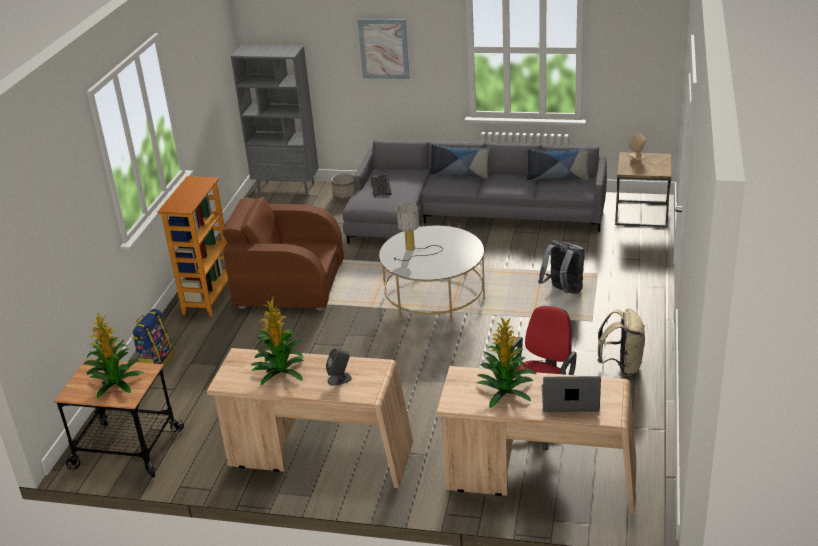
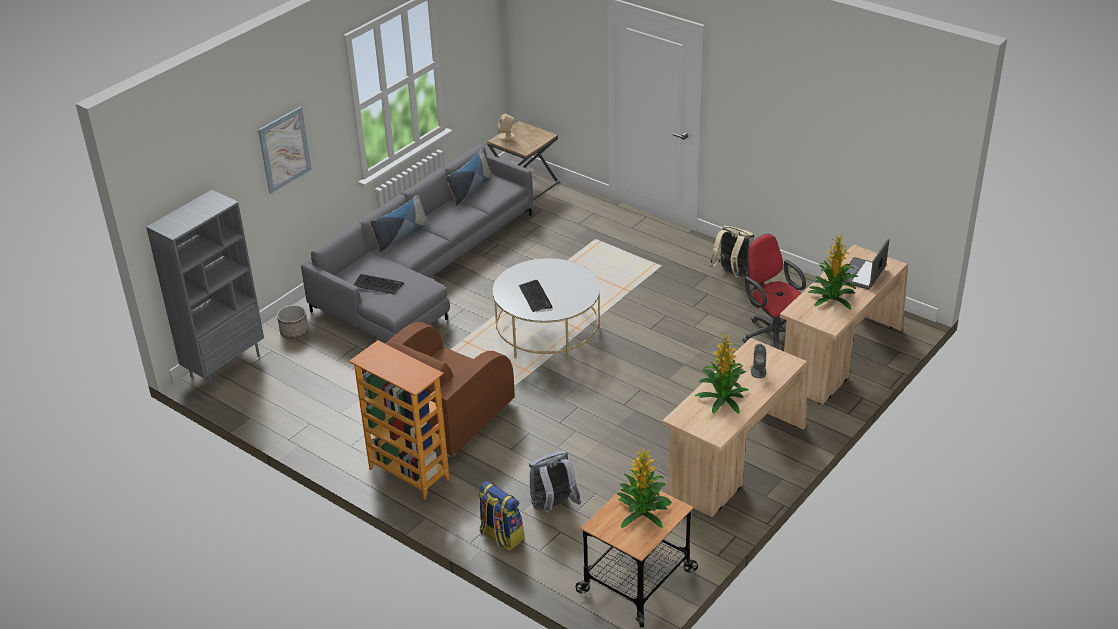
camera: 65 degrees left, 5 degrees up
(414, 250) = (535, 296): table lamp -> keyboard
(563, 291) = (605, 264): grey backpack -> grey backpack (553, 507)

